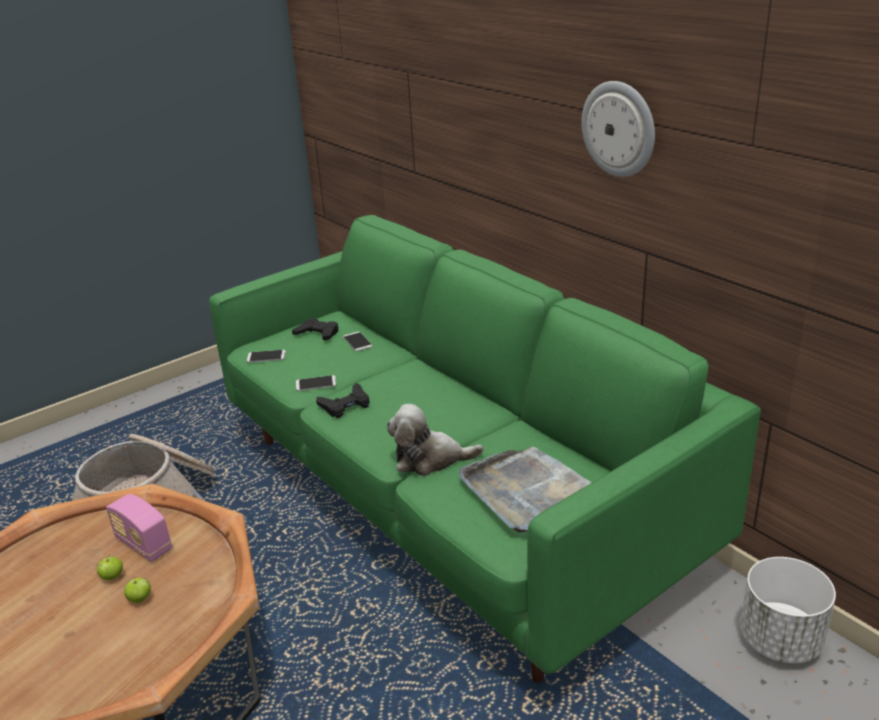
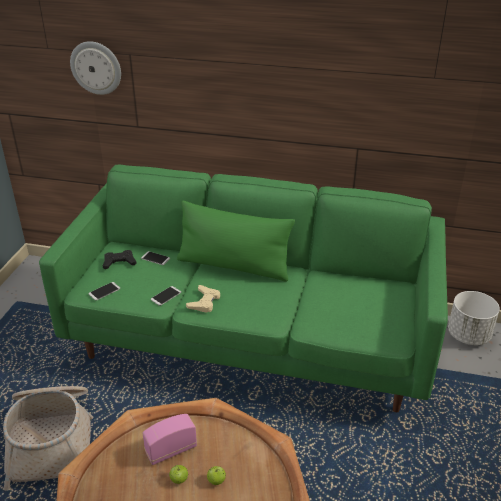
camera: 40 degrees left, 5 degrees up
(143, 544) = (171, 450): radio -> radio turned 150 degrees clockwise
(345, 405) = (204, 302): black game controller -> beige game controller
(429, 379) = (233, 266): none -> green pillow
(430, 459) = (296, 313): plush toy -> none
(530, 492) = (368, 307): grey tray -> none
(619, 129) = (339, 77): wall clock -> wall clock (96, 67)

